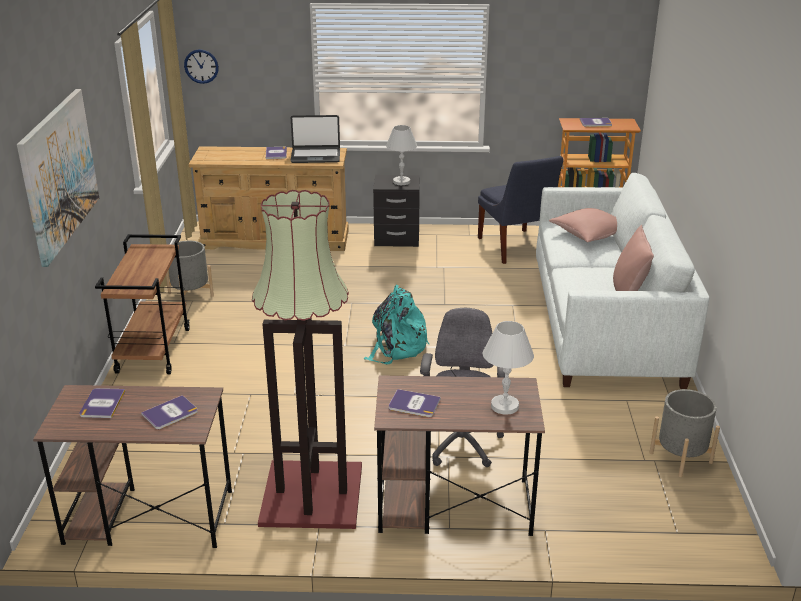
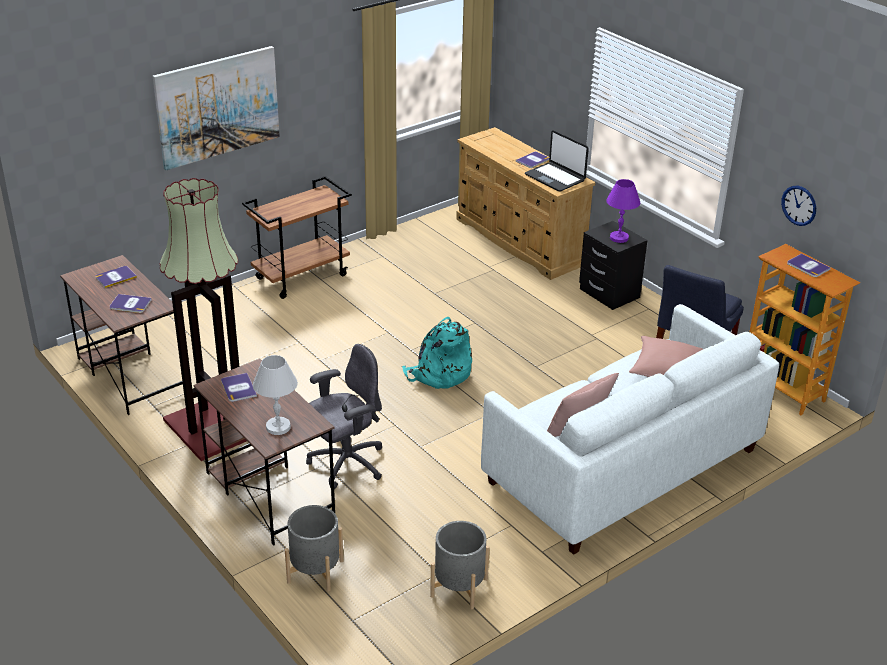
camera: 50 degrees right, 5 degrees up
(190, 294) = (389, 251): grey planter -> grey planter (315, 571)
(201, 66) = (515, 54): wall clock -> wall clock (799, 205)
(401, 182) = (618, 238): white table lamp -> purple table lamp

